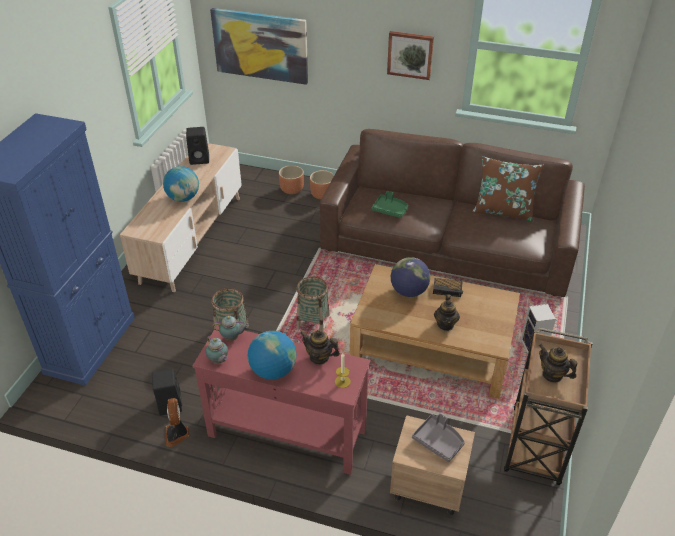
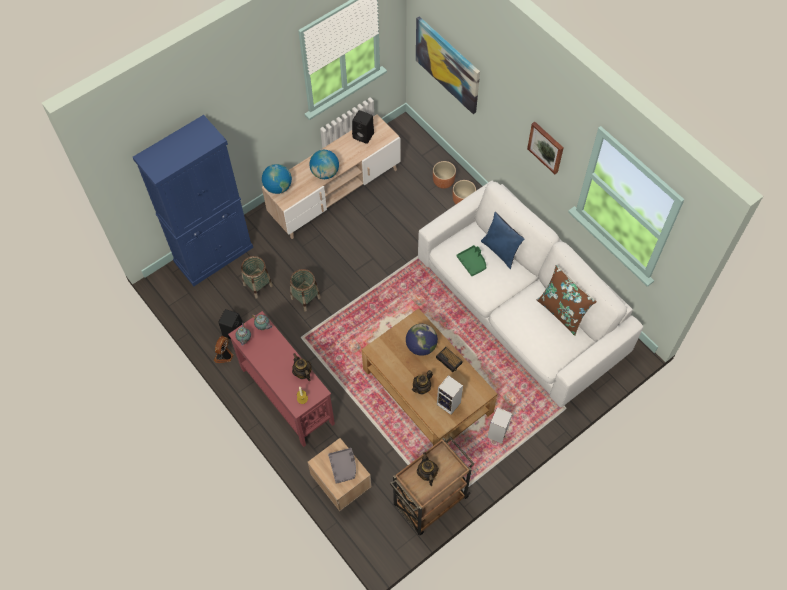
camera: 35 degrees right, 20 degrees up
(273, 371) = (269, 366): globe -> globe (278, 187)
(313, 322) = (365, 320): basket -> basket (258, 285)
(405, 194) = (501, 251): none -> blue pillow
(447, 243) = (520, 305): brown sofa -> white sofa
(486, 323) = (449, 404): none -> speaker

